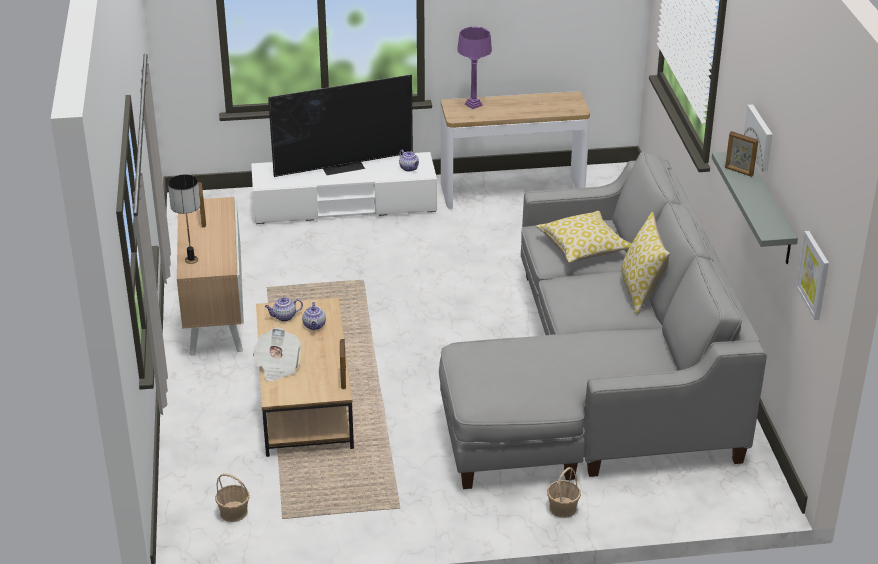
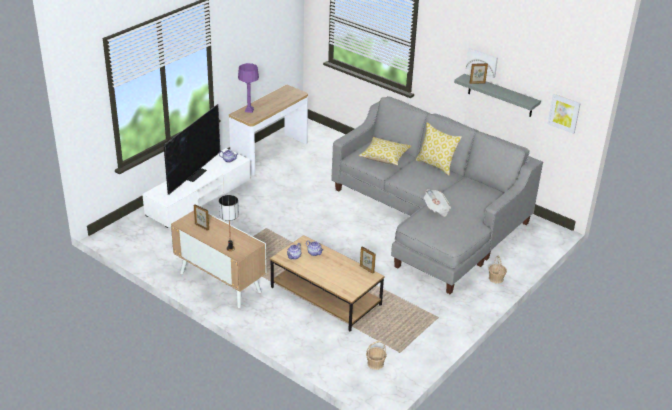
camera: 45 degrees left, 0 degrees up
(277, 366) = (328, 280): newspaper -> newspaper (436, 209)

